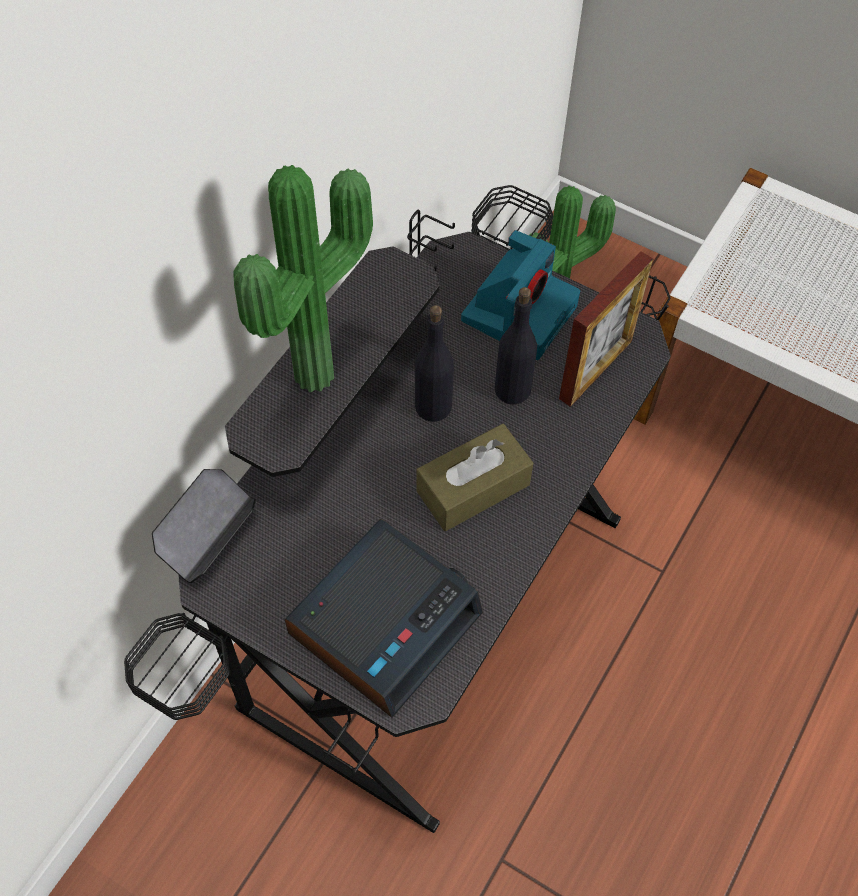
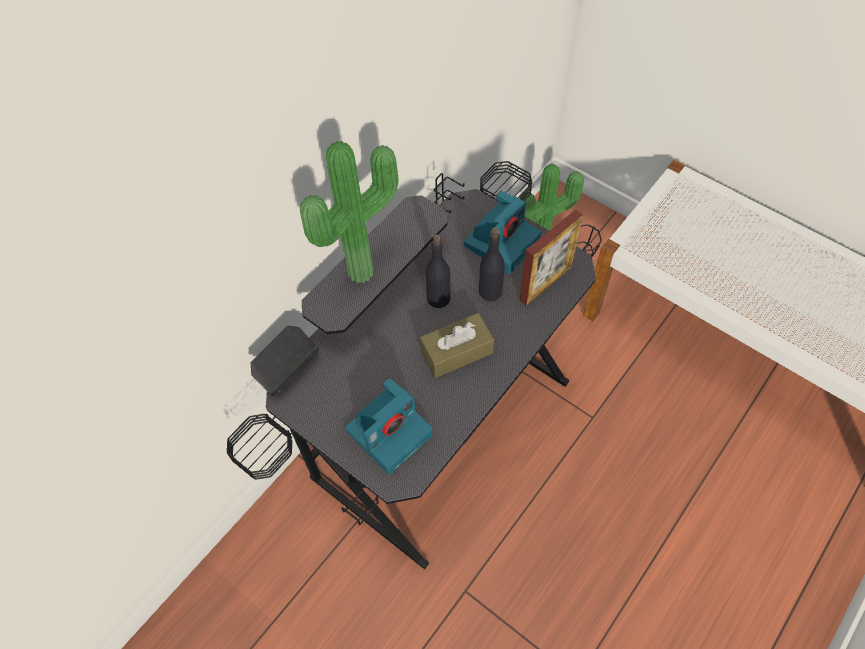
camera: 10 degrees right, 0 degrees up
(385, 621) = (389, 431): alarm clock -> camera

